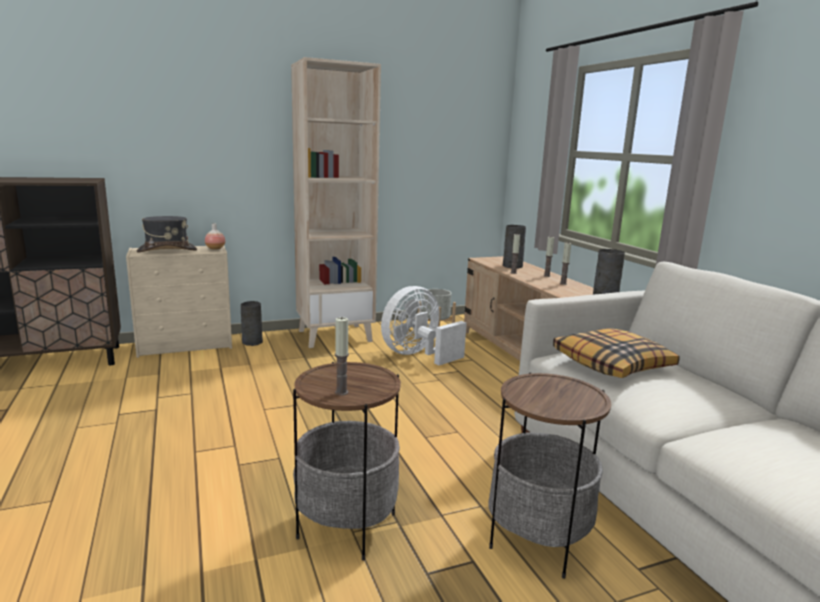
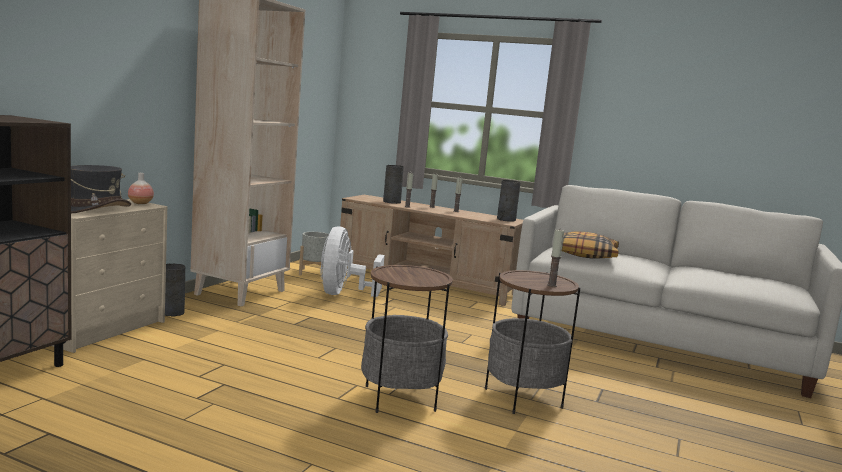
camera: 45 degrees left, 5 degrees down
(537, 540) = (607, 370): side table -> side table (399, 398)

